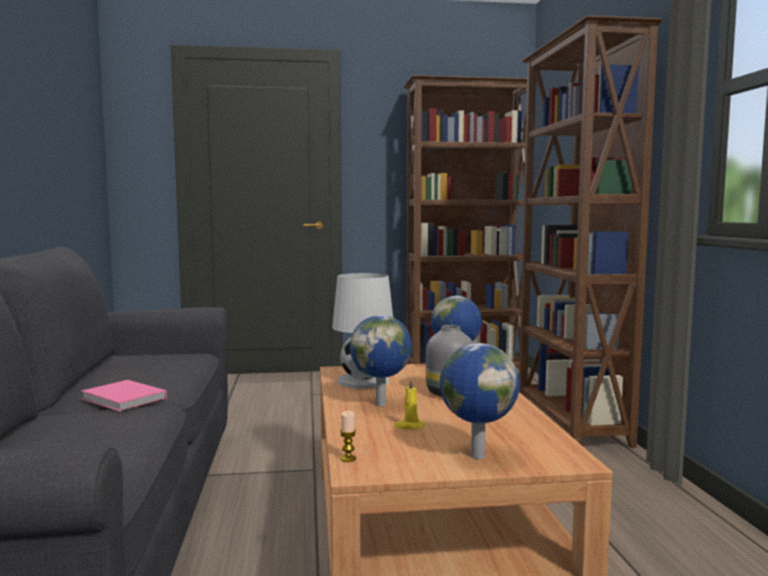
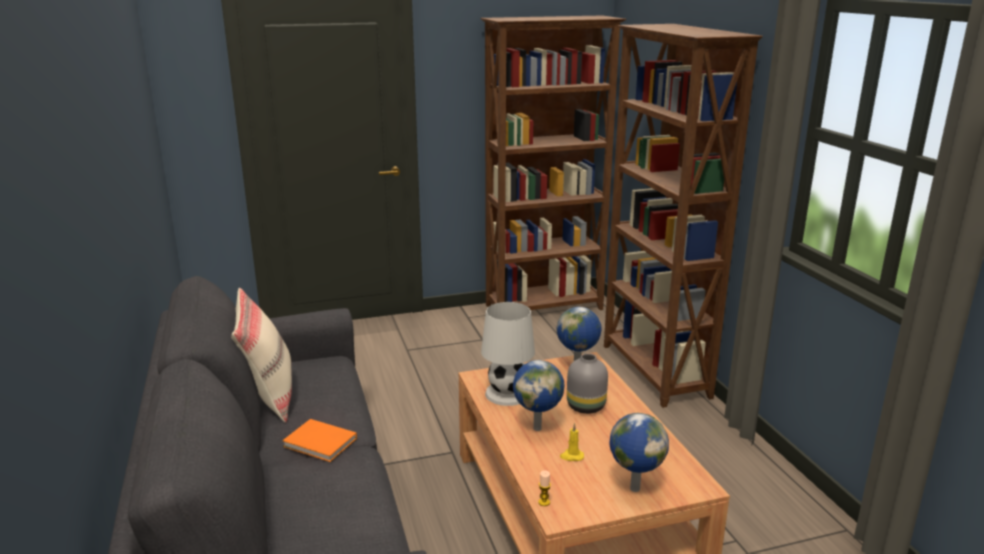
camera: 10 degrees left, 15 degrees up
(106, 370) = (268, 396): none -> beige pillow
(124, 399) = (321, 443): pink book -> orange book

